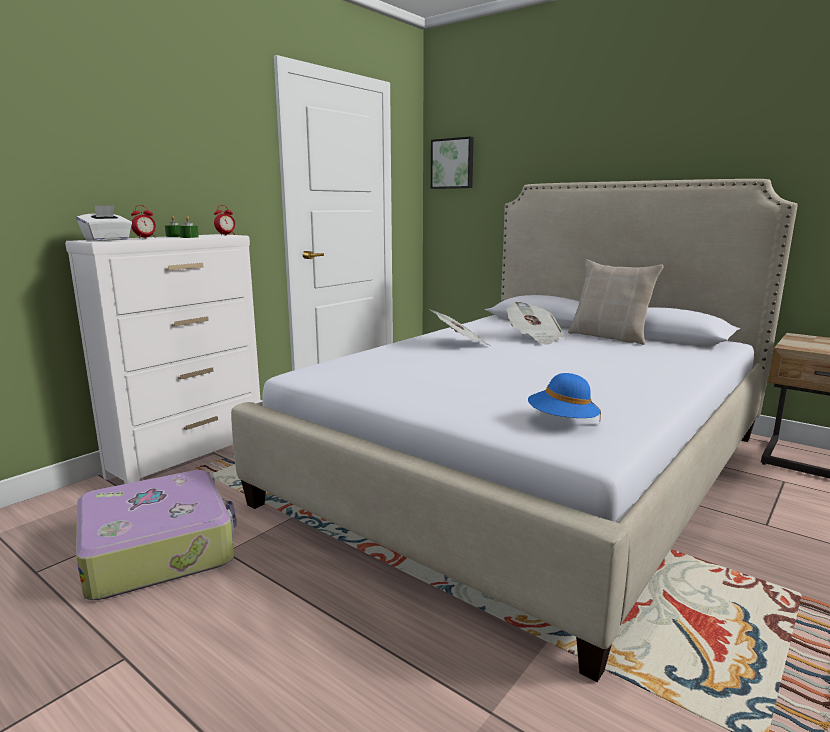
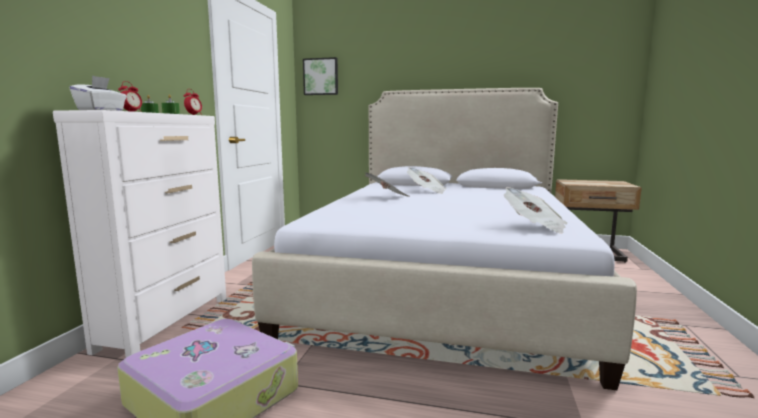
camera: 25 degrees left, 5 degrees down
(562, 422) = (534, 227): blue hat -> newspaper
(610, 337) = (468, 188): beige pillow -> none

